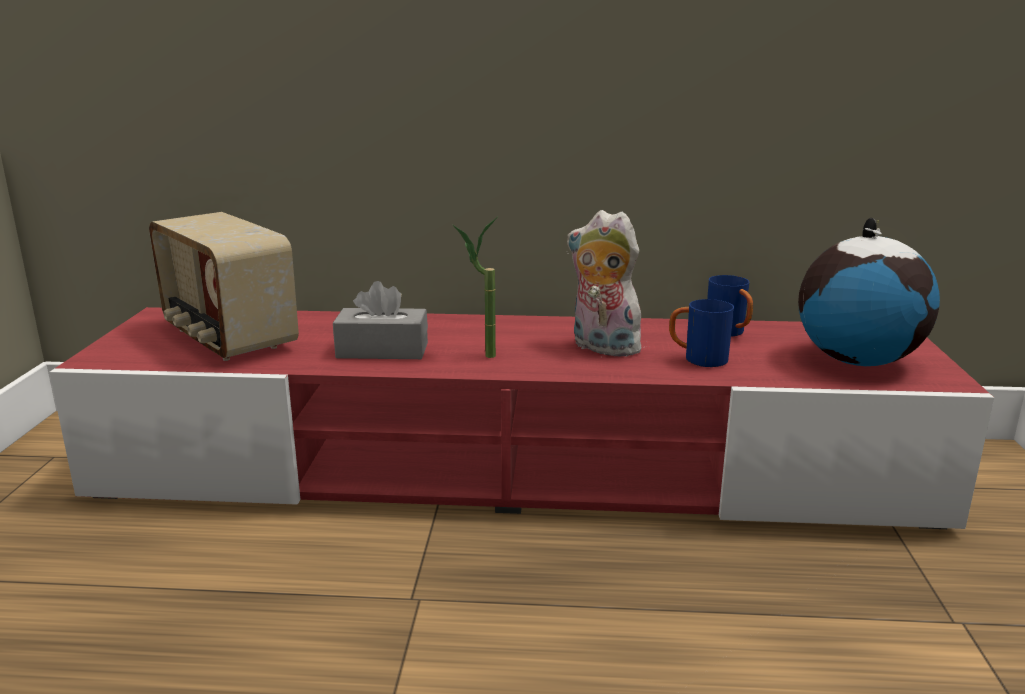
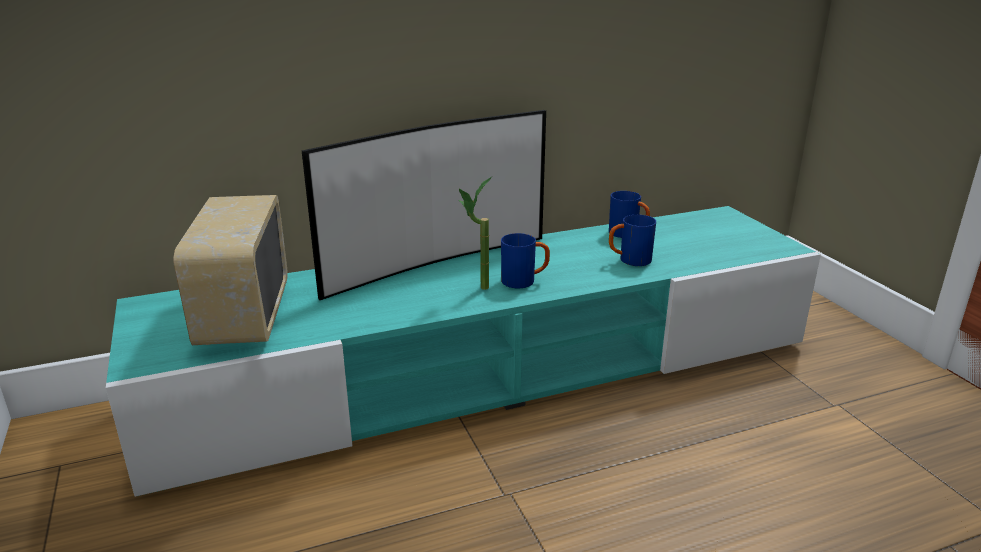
camera: 25 degrees left, 5 degrees up
(227, 338) = (243, 316): radio -> radio turned 60 degrees clockwise
(382, 350) = (395, 300): grey tissue box -> none
(465, 325) = (434, 262): none -> television
(514, 471) = (492, 372): red tv stand -> turquoise tv stand
(542, 358) = (524, 281): none -> blue mug
(601, 348) = (556, 264): plush toy -> none
(857, 360) = (725, 242): globe -> none

